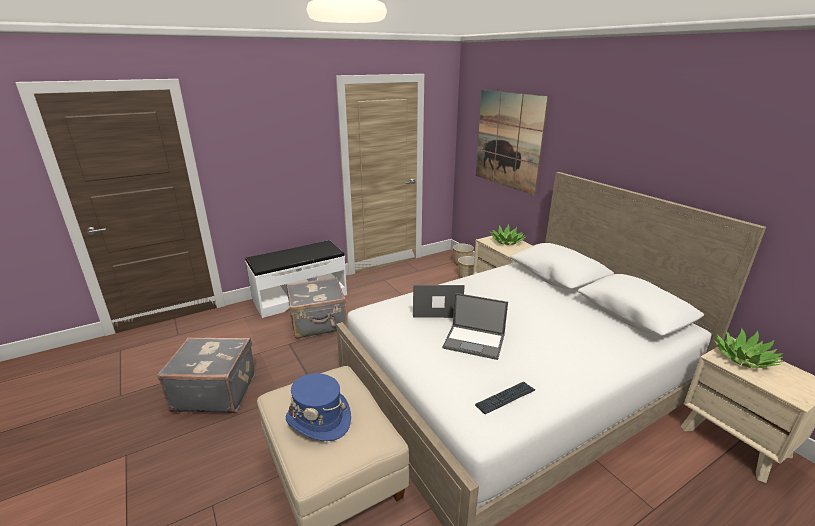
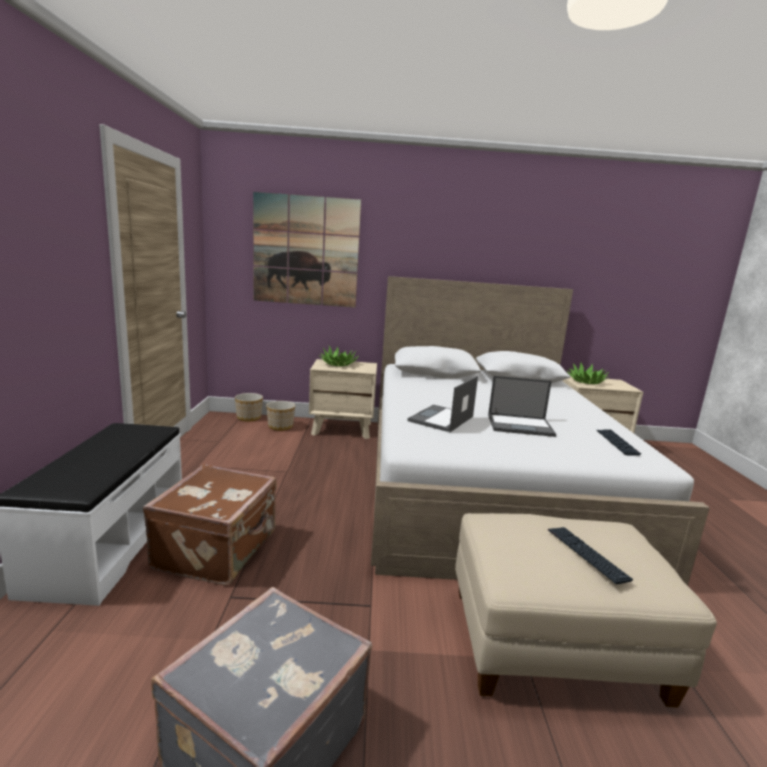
camera: 60 degrees left, 10 degrees down
(319, 323) = (218, 550): grey suitcase -> brown suitcase
(319, 419) = (586, 554): blue hat -> keyboard
(475, 341) = (521, 425): laptop -> laptop turned 45 degrees clockwise

